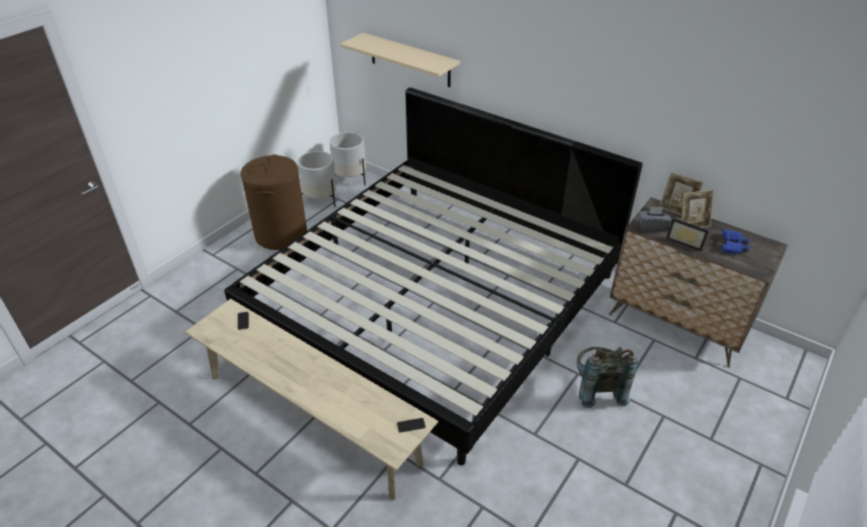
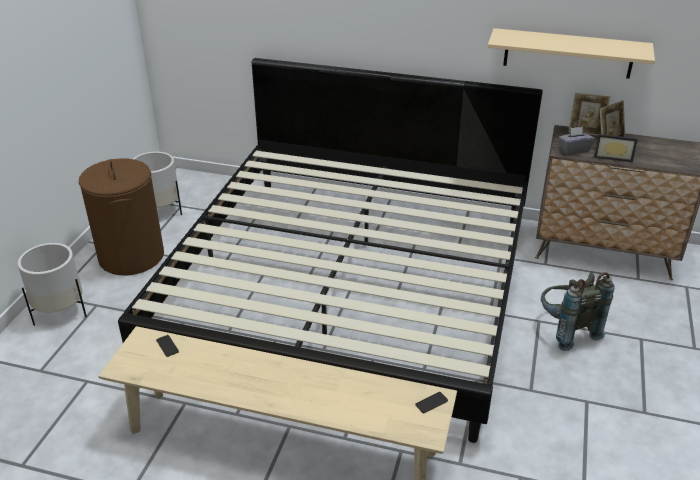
camera: 20 degrees left, 5 degrees down
(350, 179) = (184, 183): white planter -> white planter (60, 312)
(410, 60) = (251, 26): beige shelf -> beige shelf (568, 53)
(732, 245) = (655, 151): blue binoculars -> none

